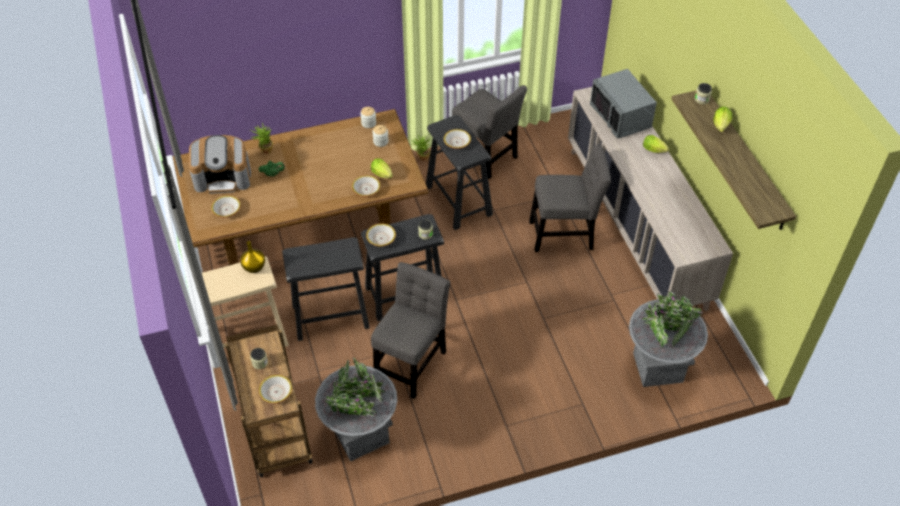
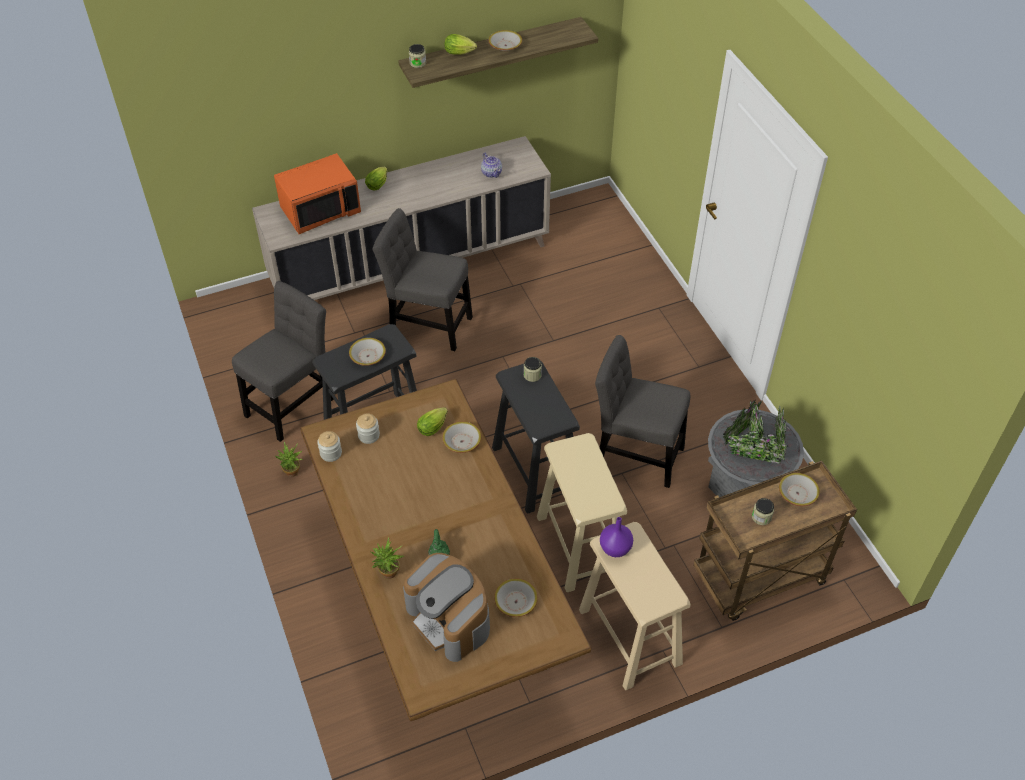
camera: 95 degrees left, 0 degrees up
(223, 177) = (450, 619): coffee machine -> coffee machine turned 150 degrees clockwise
(254, 267) = (614, 549): yellow vase -> purple vase
(330, 316) = (580, 546): black stool -> beige stool
(381, 238) = (545, 418): bowl -> bowl (505, 46)
(565, 234) = (427, 324): grey chair -> grey chair turned 60 degrees counterclockwise
(621, 116) = (320, 209): grey microwave -> orange microwave
(657, 367) = (602, 253): grey planter -> none
(675, 225) = (491, 173): none -> teapot

